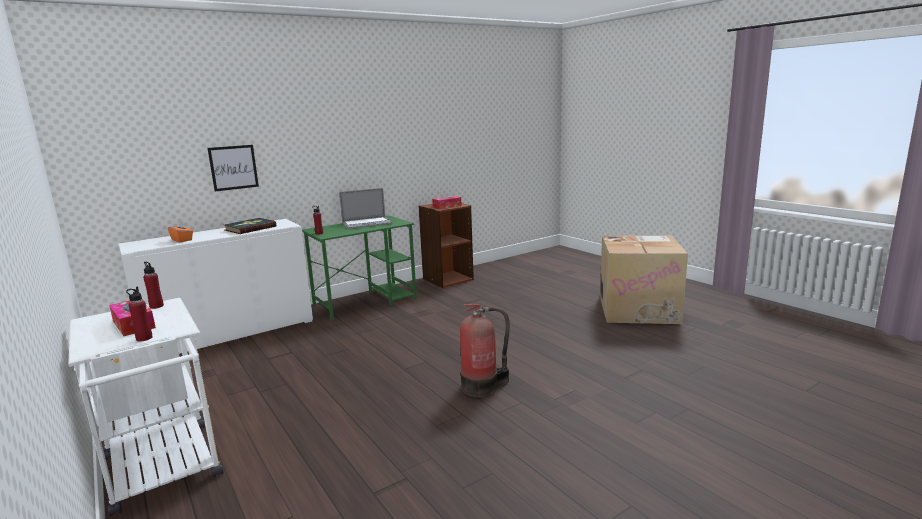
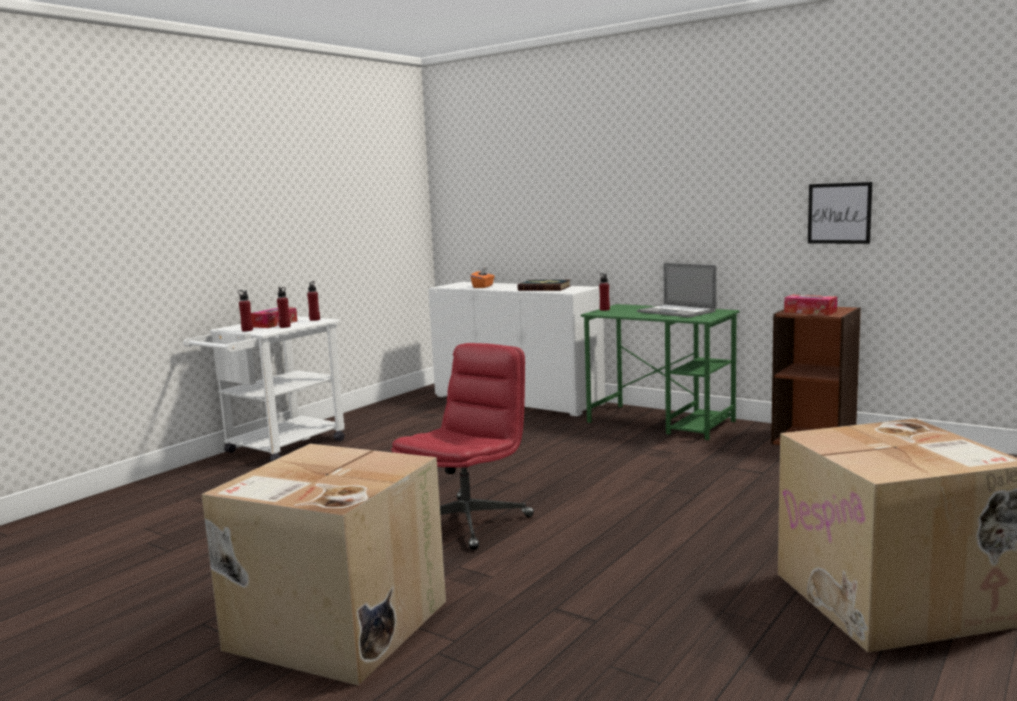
camera: 70 degrees right, 5 degrees down
(170, 319) = (285, 327): none -> red bottle
(233, 167) = (559, 218): picture -> picture (839, 213)
(482, 387) = (468, 522): fire extinguisher -> red office chair
(625, 454) = (334, 626): none -> cardboard box

